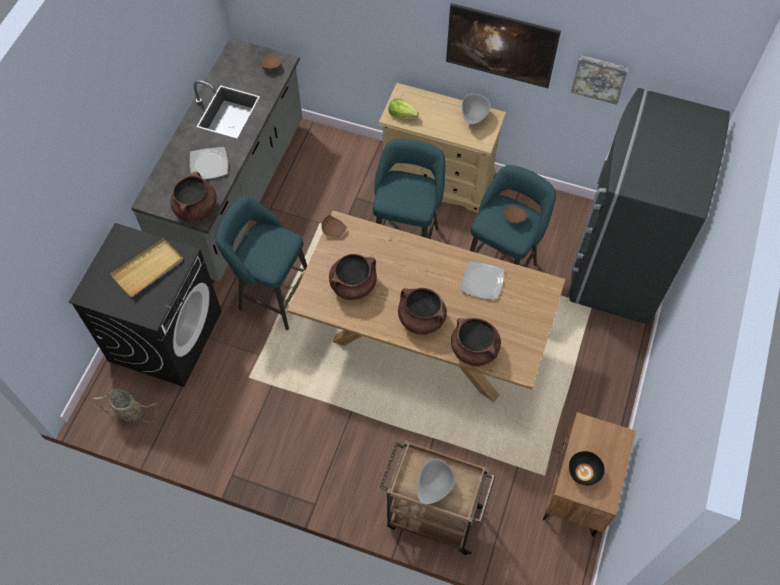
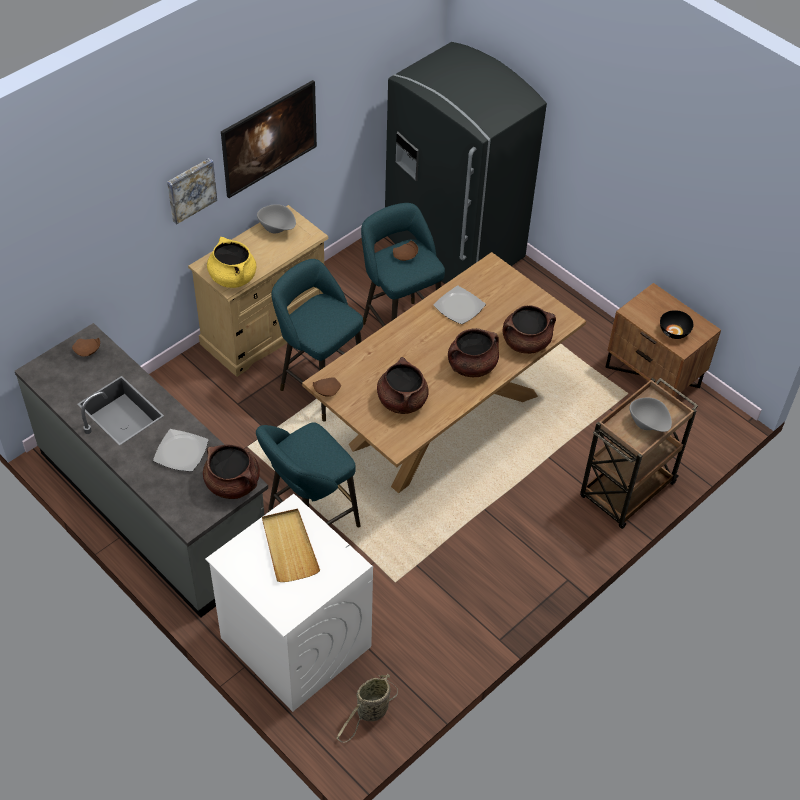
camera: 65 degrees left, 10 degrees down
(165, 335) = (294, 642): black washing machine -> white washing machine
(402, 114) = (232, 277): lettuce -> yellow cooking pot
(599, 78) = (350, 100): picture -> picture (190, 189)

